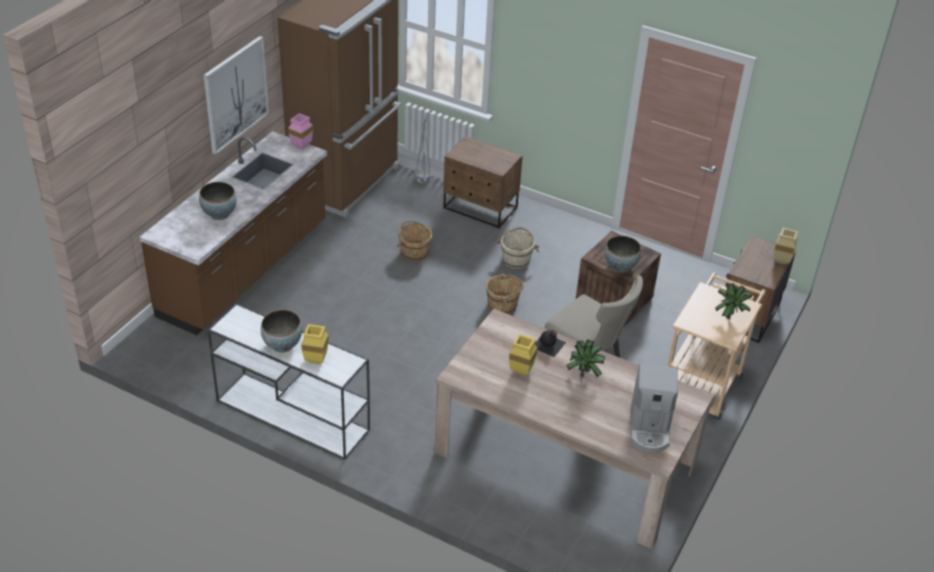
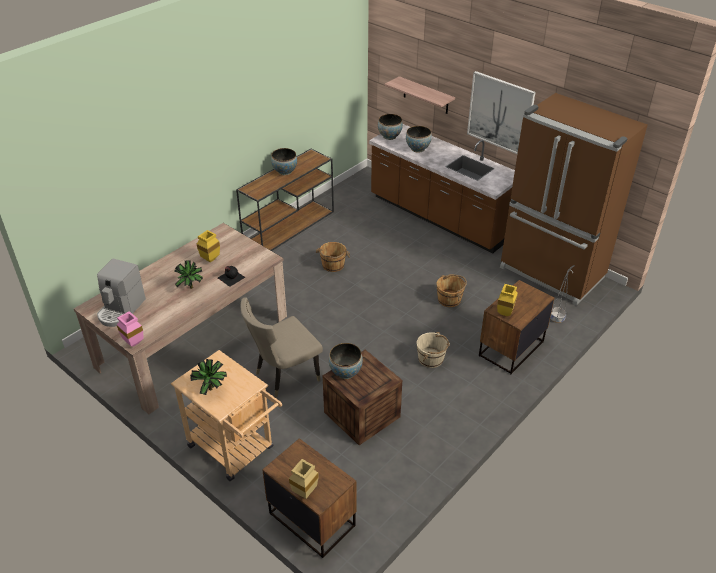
camera: 105 degrees right, 0 degrees up
(158, 166) = (426, 95): none -> shelf
(185, 242) = (389, 136): none -> bowl
(291, 415) = (290, 227): white console table -> brown console table
(301, 146) = (502, 185): pink vase -> pink vase (135, 343)
(317, 360) = (265, 182): yellow vase -> yellow vase (505, 314)
(503, 305) = (371, 339): brown bucket -> brown bucket (333, 265)
(649, 428) = (121, 310): coffee machine -> coffee machine turned 90 degrees counterclockwise

